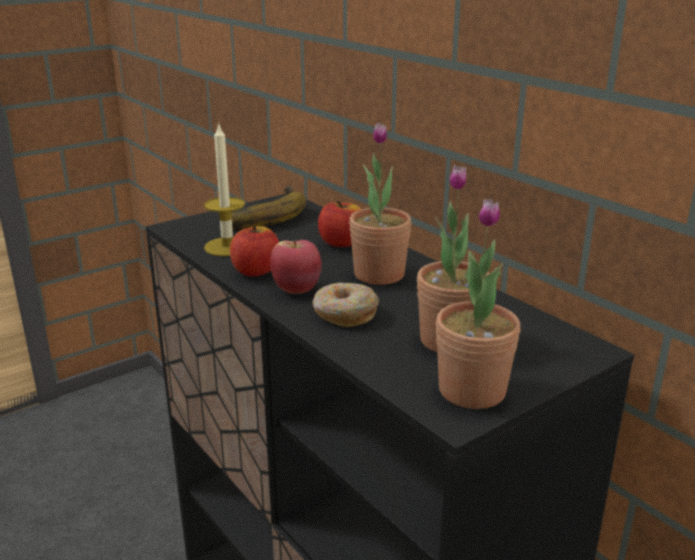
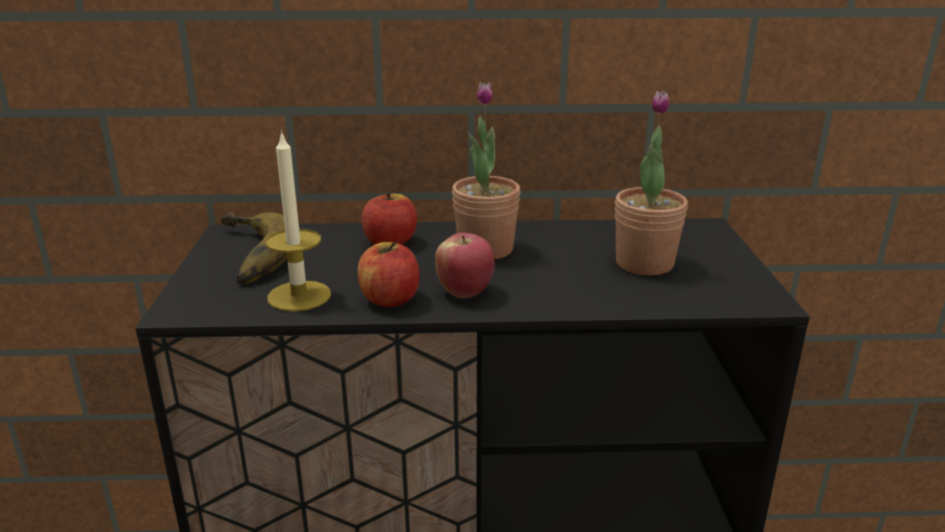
camera: 55 degrees left, 0 degrees up
(344, 314) = (546, 287): donut -> none
(472, 391) = (732, 282): potted plant -> none

